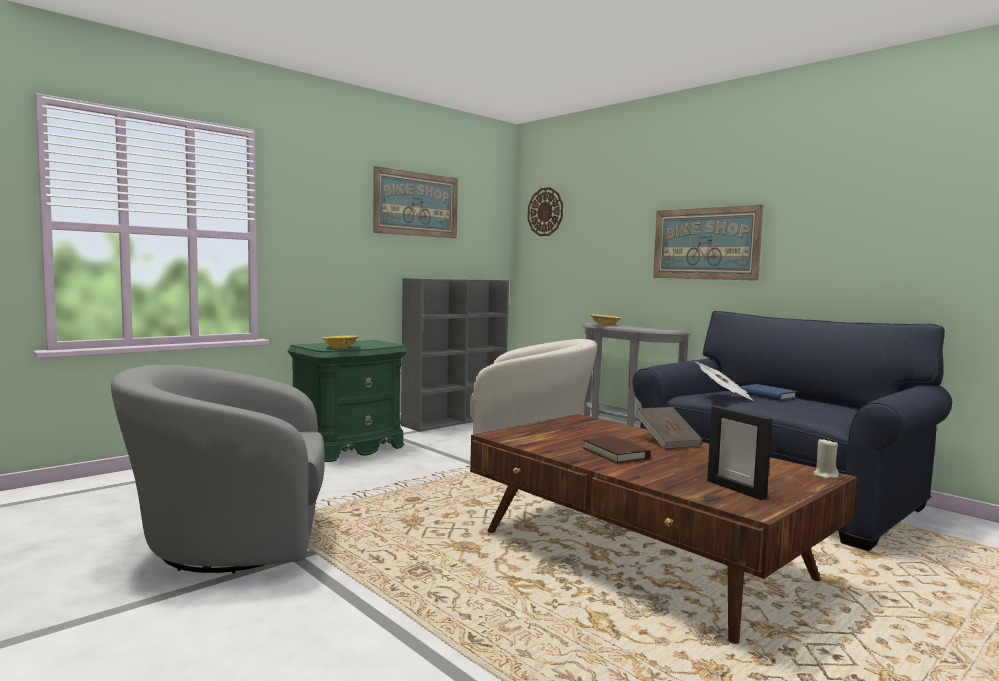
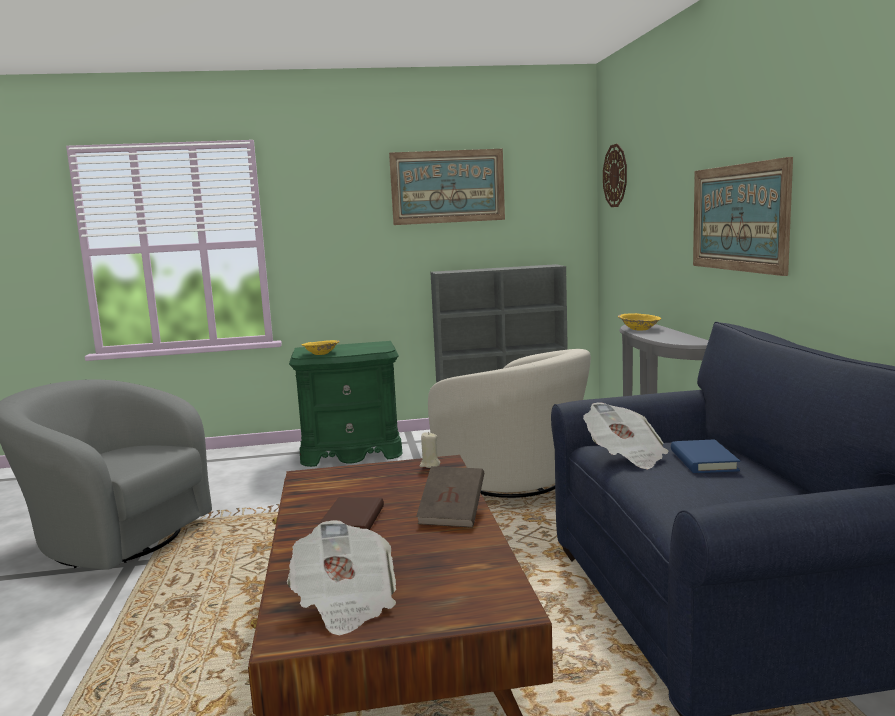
camera: 35 degrees right, 5 degrees up
(736, 489) = (345, 603): picture frame -> newspaper
(825, 475) = (508, 610): beige candle -> beige candle (430, 465)

